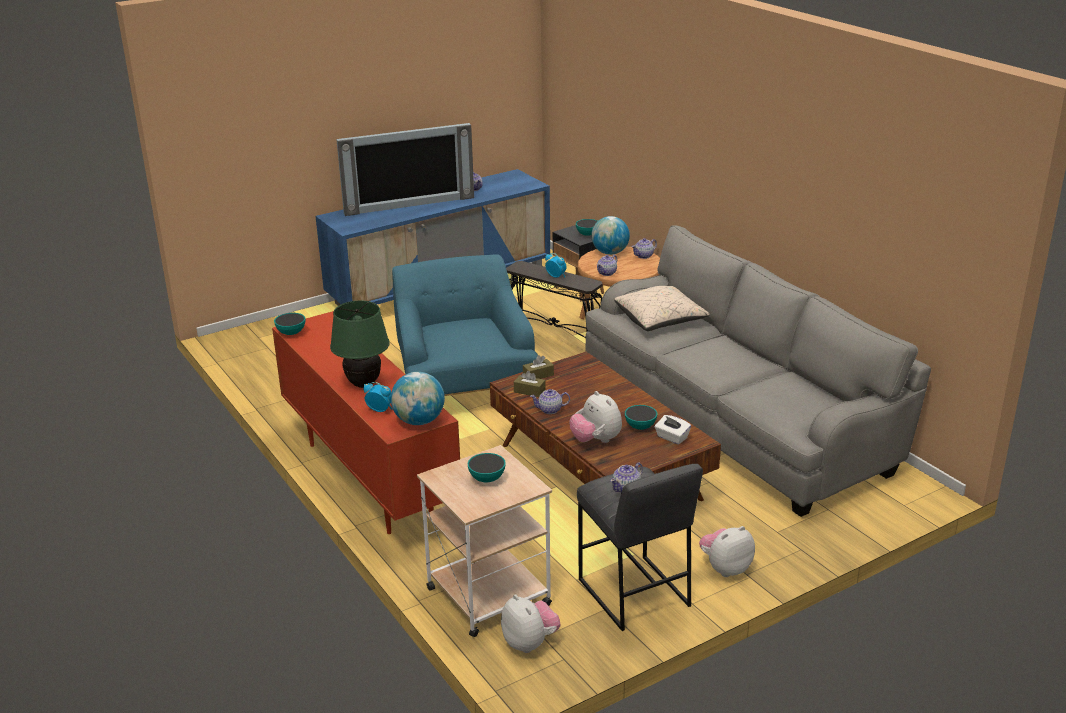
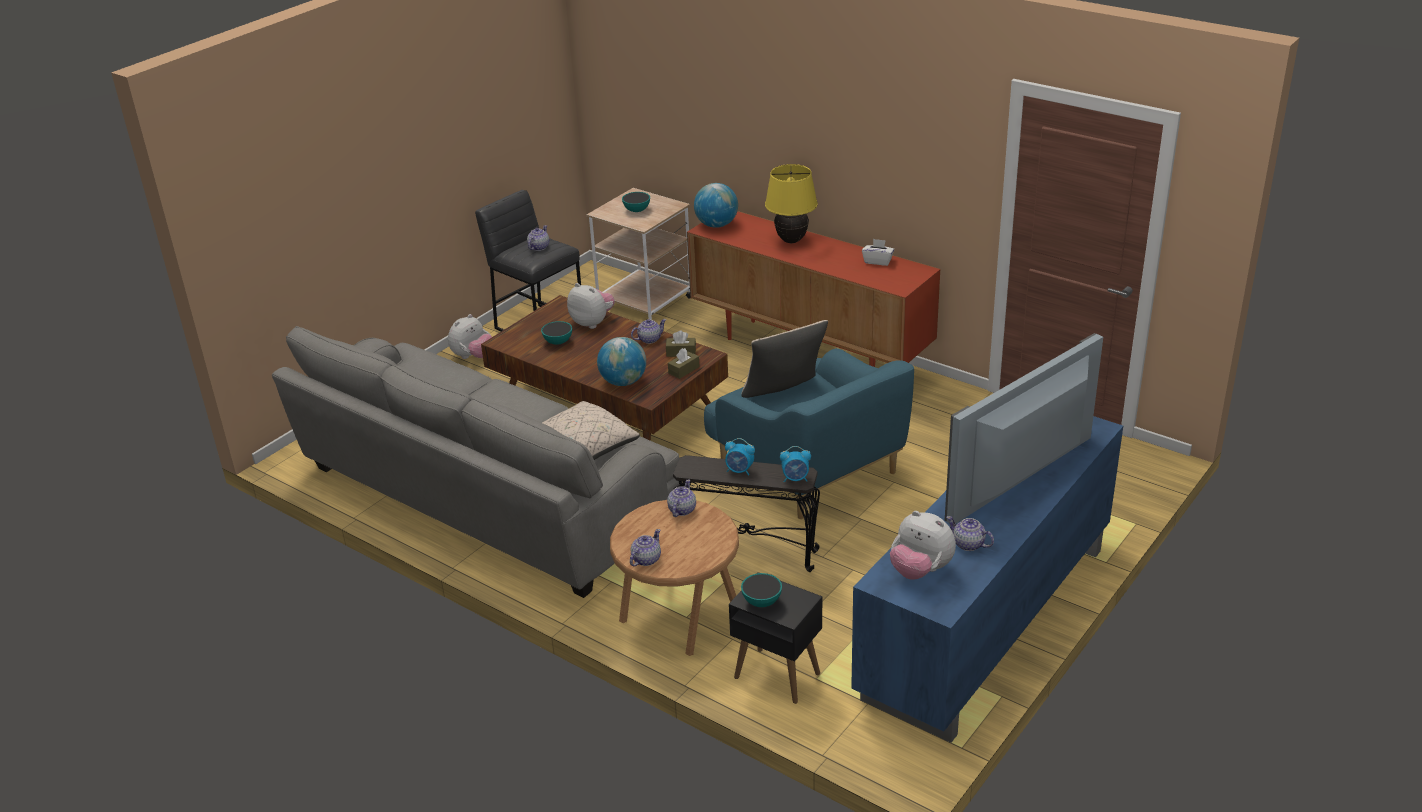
camera: 160 degrees right, 5 degrees up
(291, 333) = (913, 267): bowl -> none
(363, 384) = (791, 240): green table lamp -> yellow table lamp
(380, 410) = (756, 226): alarm clock -> alarm clock (795, 479)
(471, 341) = (783, 391): none -> beige pillow
(530, 643) = (599, 286): plush toy -> plush toy (920, 571)
(610, 253) = (699, 554): globe -> globe (623, 382)
(672, 438) = (526, 339): white tissue box -> white tissue box (878, 261)

